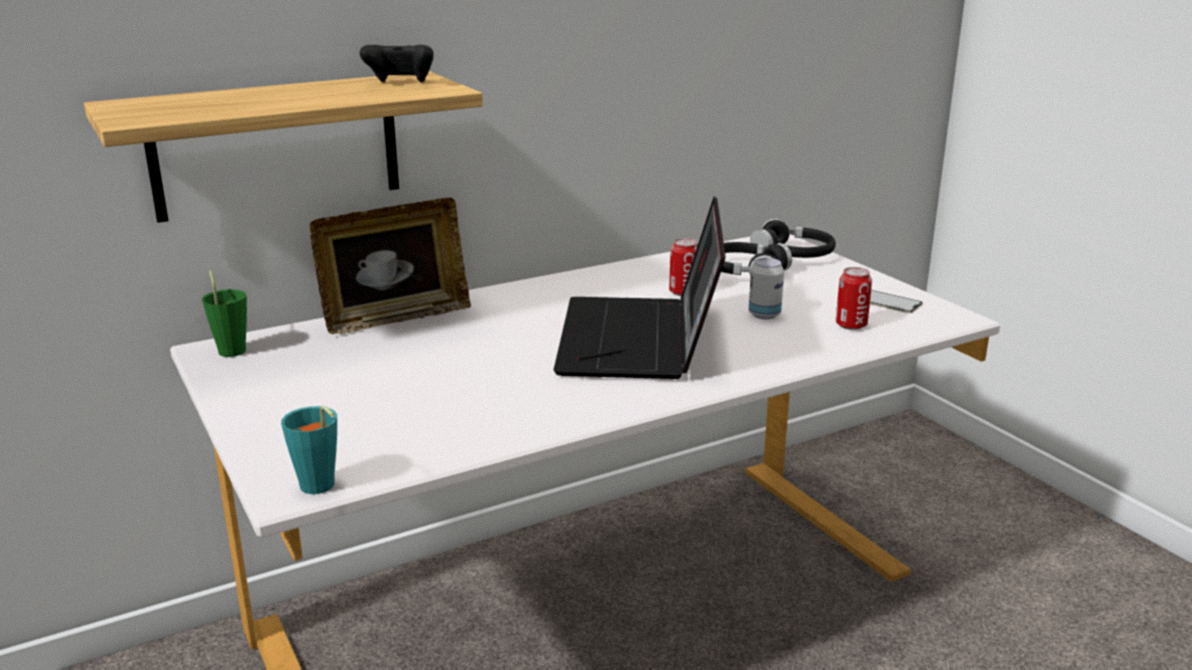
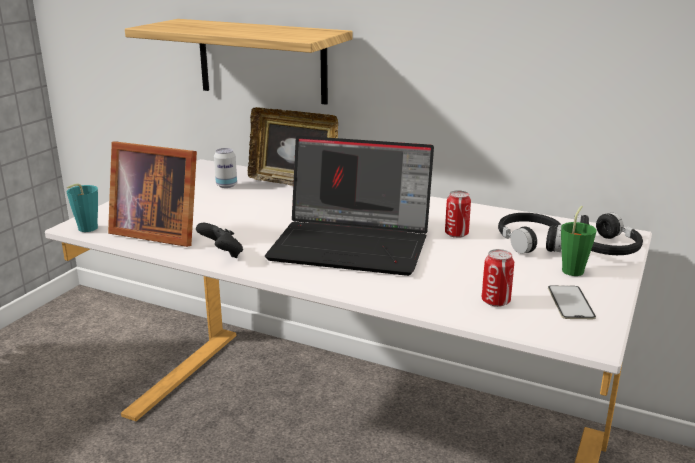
camera: 55 degrees right, 0 degrees up
(231, 349) = (210, 168): green cup -> green cup (574, 269)
(400, 83) = (303, 32): black game controller -> black game controller (222, 255)
(421, 438) = (157, 232): none -> picture frame
(641, 341) = (353, 244): laptop -> laptop turned 135 degrees counterclockwise
(764, 315) = (461, 267): can -> can (226, 185)

